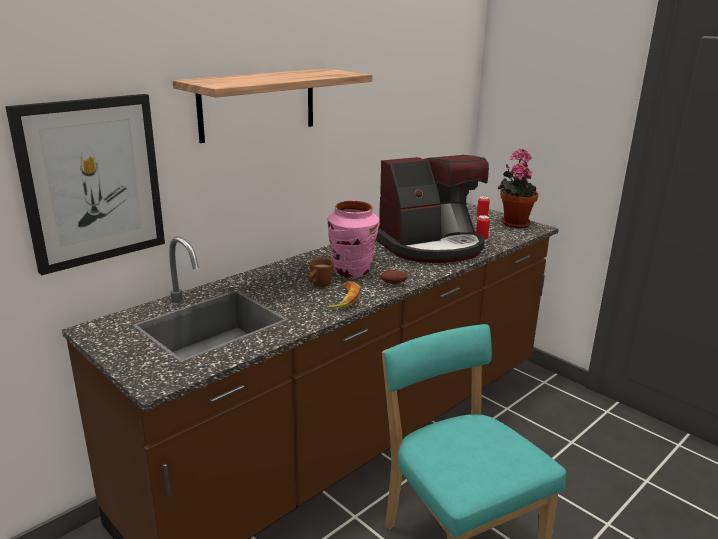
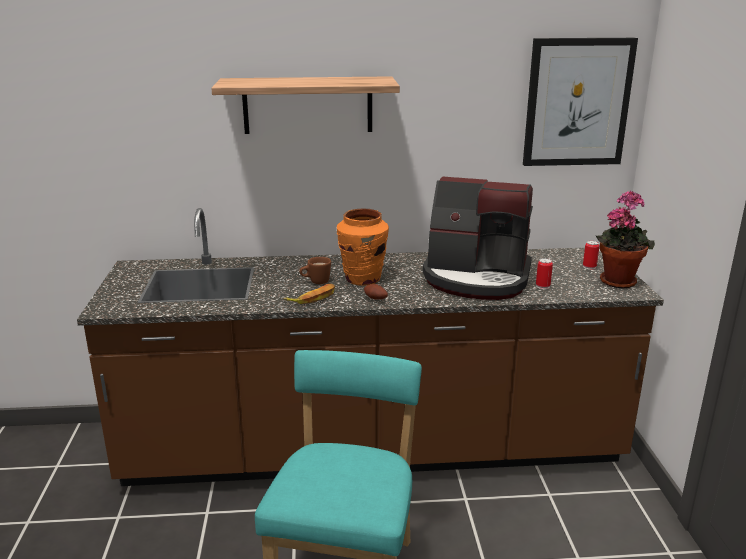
camera: 40 degrees right, 0 degrees up
(92, 181) = (148, 152): picture -> picture (577, 102)
(352, 271) = (363, 279): pink vase -> orange vase

